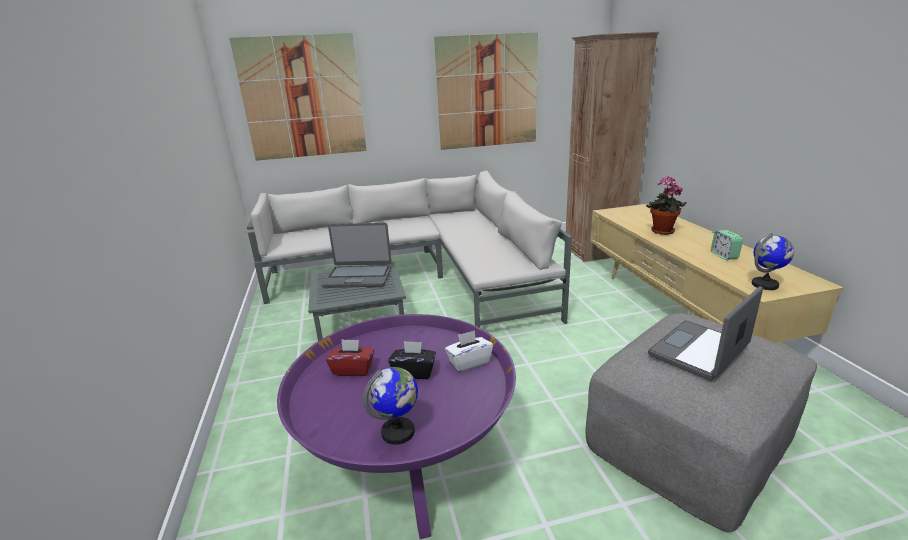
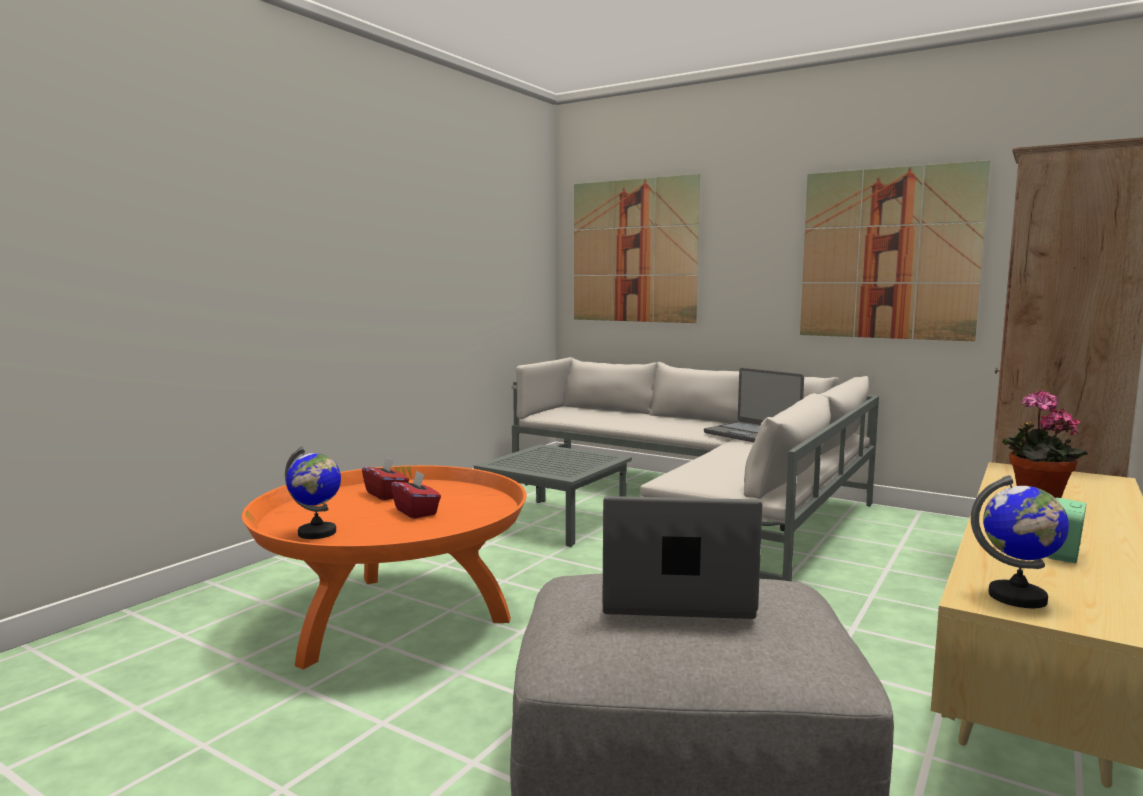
camera: 45 degrees right, 15 degrees down
(358, 277) = (568, 457): laptop -> laptop (752, 434)
(408, 455) = (395, 618): purple coffee table -> orange coffee table
(414, 372) = (416, 512): black tissue box -> red tissue box
(469, 362) = (468, 524): white tissue box -> none

